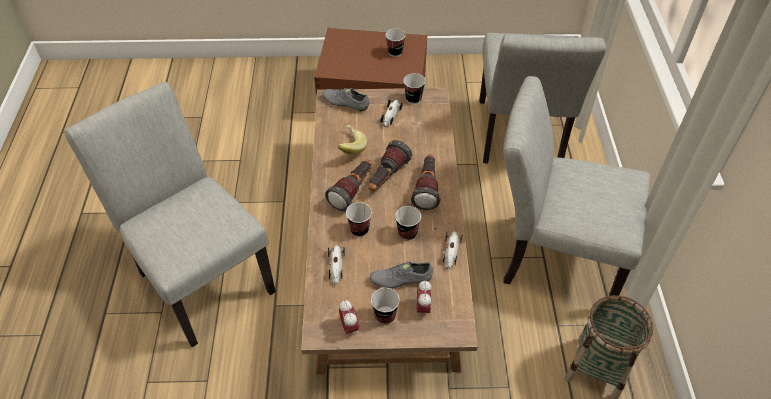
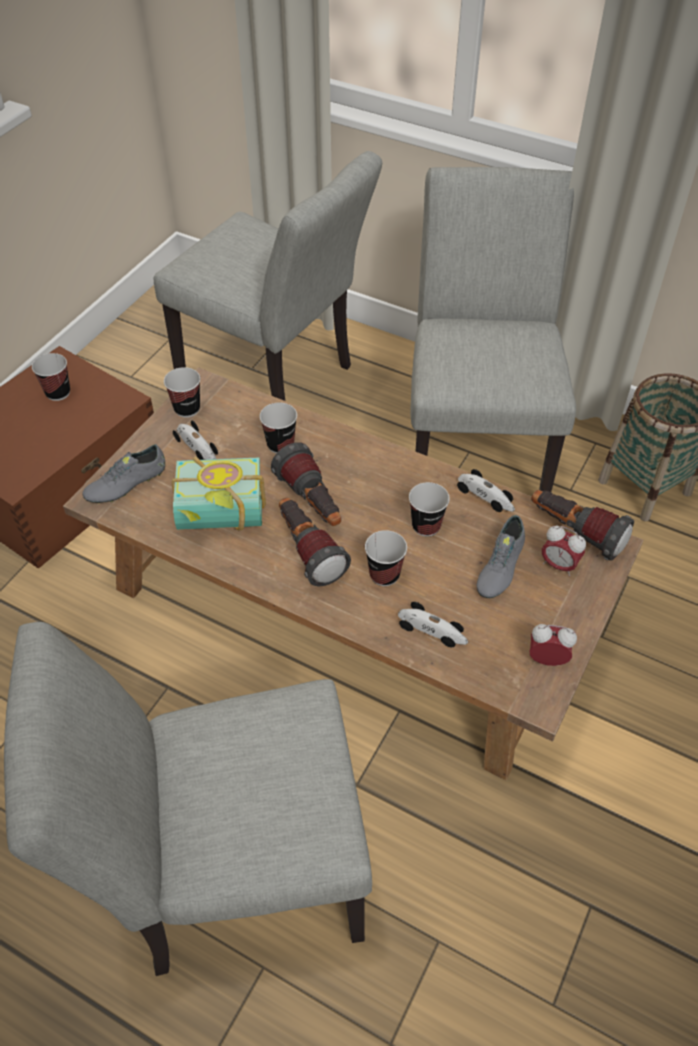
camera: 60 degrees left, 0 degrees up
(349, 147) = (220, 519): banana -> book
(385, 316) = (549, 611): cup -> cup (280, 444)
(427, 188) = (363, 471): flashlight -> flashlight (575, 533)
(551, 258) = (476, 445): grey chair -> grey chair turned 135 degrees clockwise

